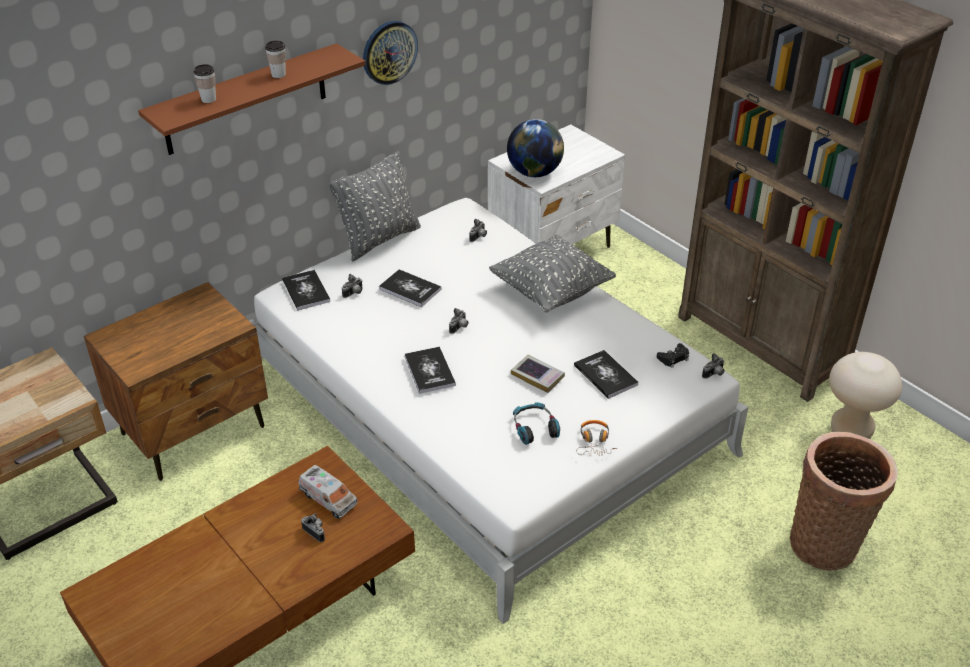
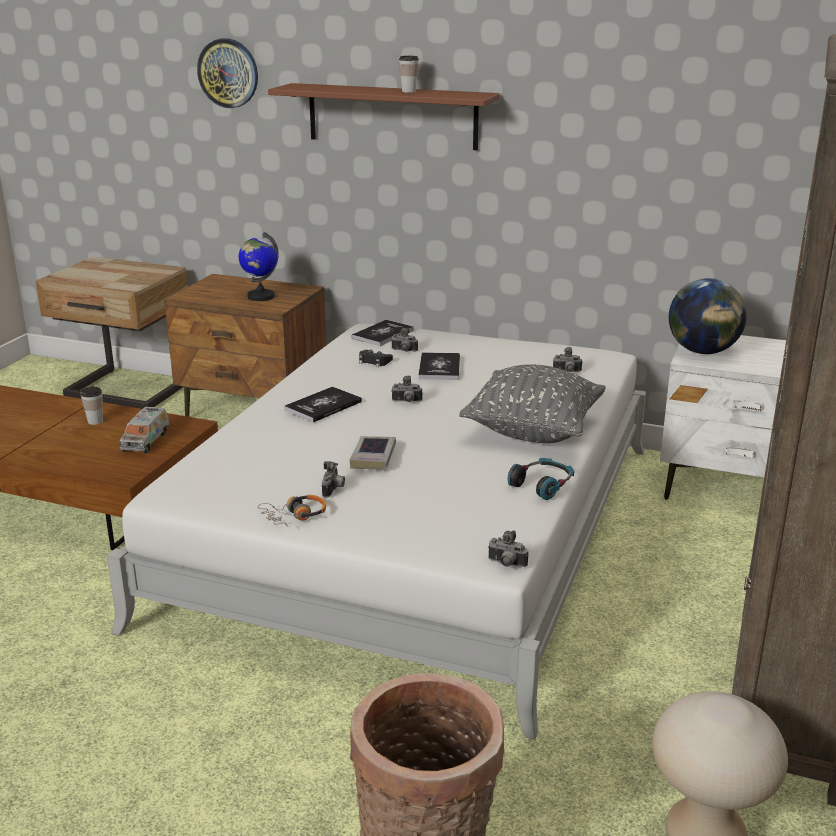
camera: 60 degrees right, 15 degrees down
(194, 326) = (260, 297): none -> globe
(208, 99) = (335, 88): cup -> cup (95, 421)
(316, 532) = (99, 447): camera -> camera (333, 490)
(379, 239) = (500, 338): grey pillow -> none
(389, 52) = (564, 129): wall clock -> wall clock (228, 73)
(534, 428) = (288, 478): headphones -> headphones (542, 485)
(605, 375) = (420, 494): book -> none
(673, 358) = (504, 529): black game controller -> black game controller (374, 361)

